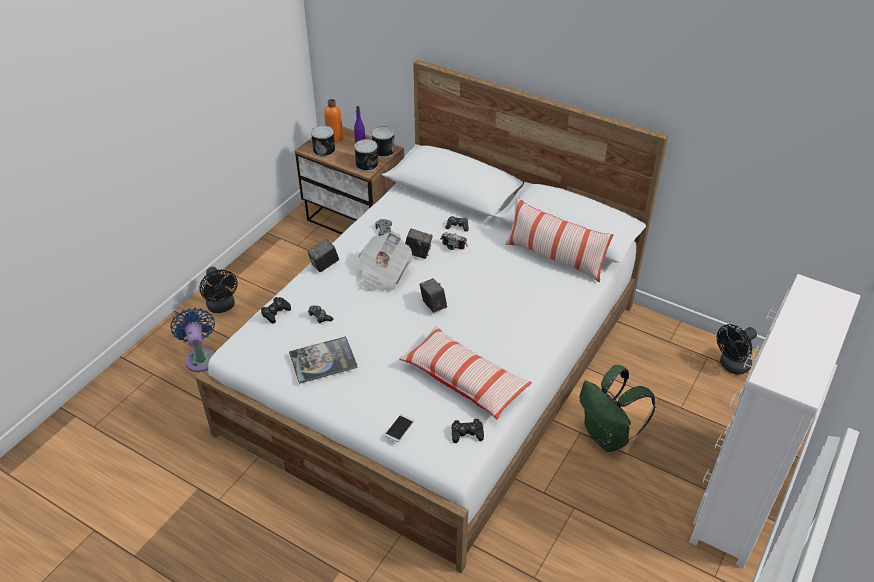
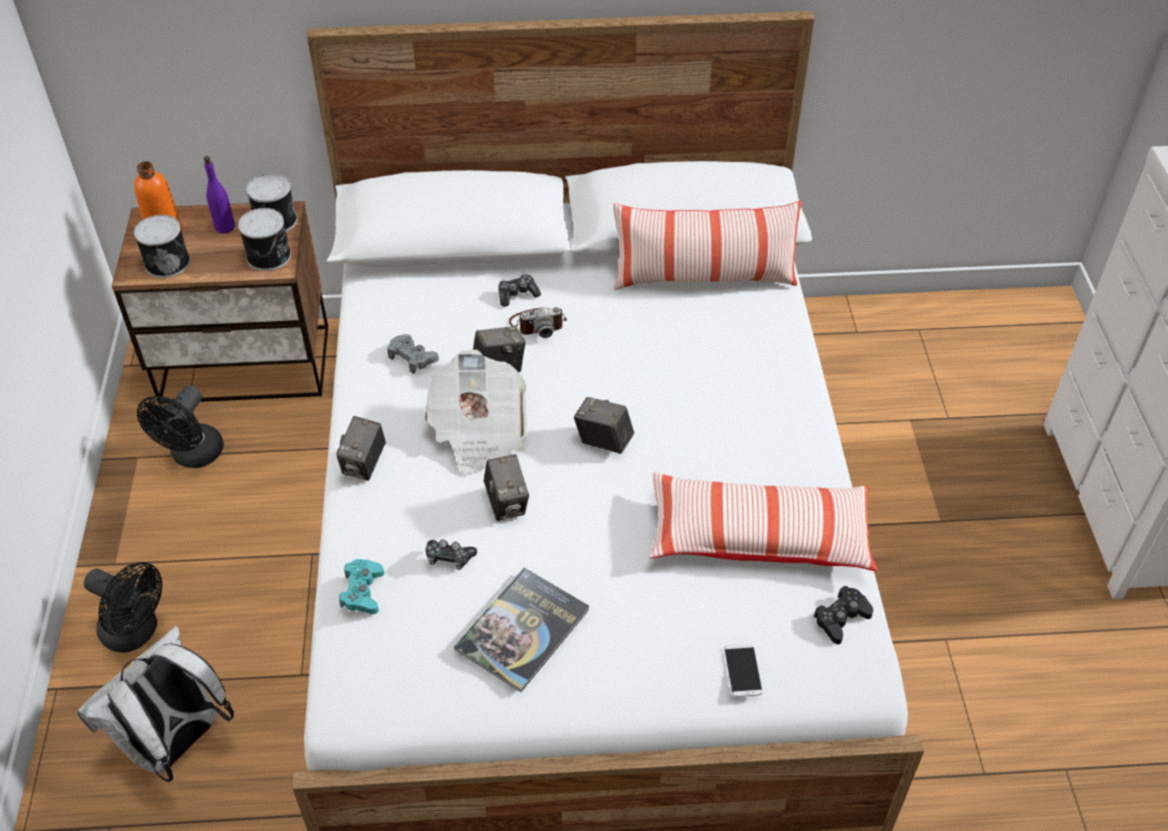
camera: 35 degrees left, 5 degrees up
(200, 357) = (177, 744): blue fan -> white backpack
(275, 312) = (362, 591): black game controller -> turquoise game controller
(364, 308) = (507, 503): none -> camera
(608, 436) = (899, 511): green backpack -> none
(731, 366) = (956, 327): black fan -> black fan (193, 456)

